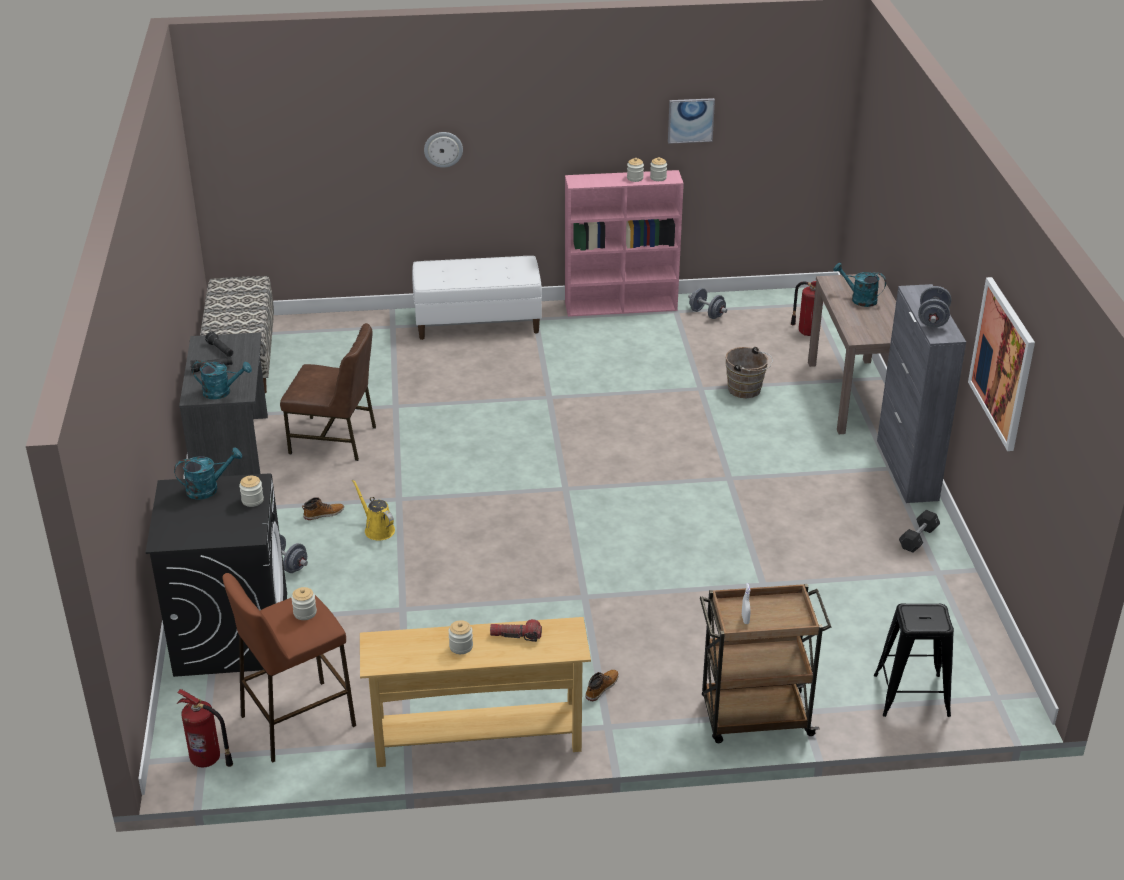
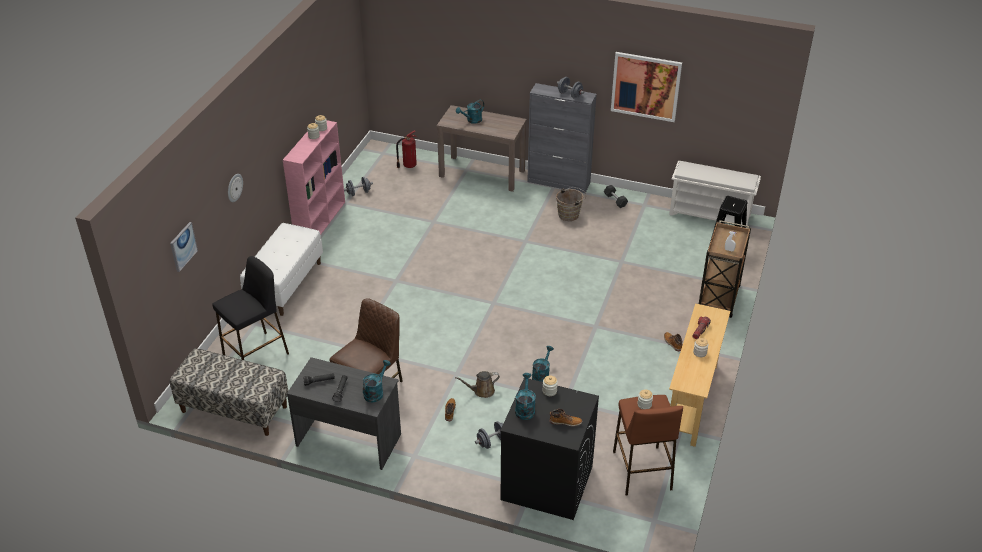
camera: 65 degrees left, 5 degrees up
(197, 528) = (565, 422): none -> boot
(207, 760) = (657, 519): fire extinguisher -> none
(340, 345) = (256, 354): none -> black stool
(377, 529) = (481, 391): yellow watering can -> brown watering can
(442, 573) = (541, 375): none -> turquoise watering can
(690, 120) = (315, 84): picture -> picture (183, 246)
(746, 390) = (448, 206): brown bucket -> brown bucket (570, 214)
(987, 656) = (710, 214): none -> white shoe rack

